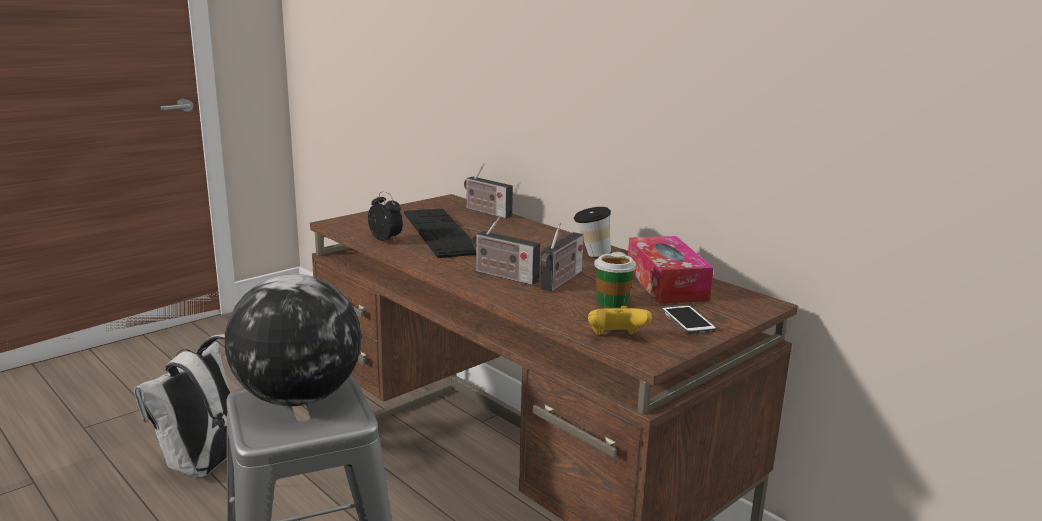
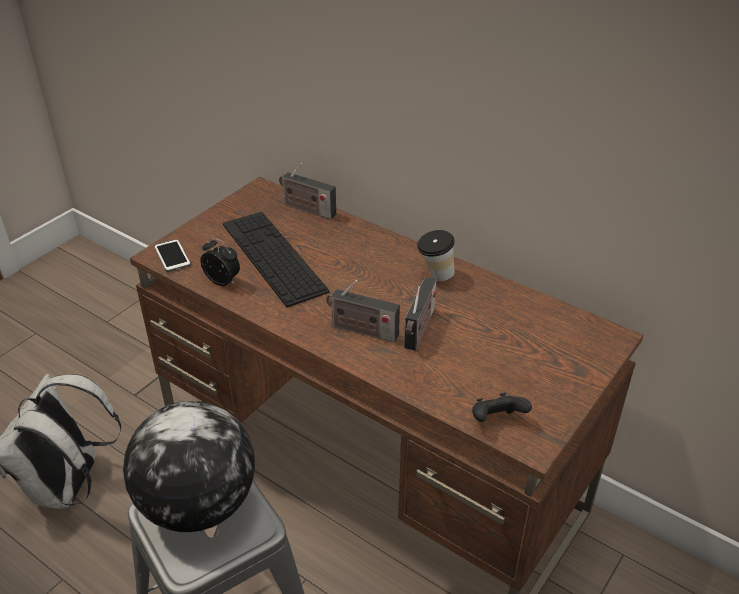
camera: 10 degrees left, 20 degrees up
(612, 302) = (477, 359): cup -> none
(616, 338) = (496, 420): yellow game controller -> black game controller
(666, 283) = (518, 317): tissue box -> none
(688, 321) = (553, 380): phone -> phone (172, 256)

